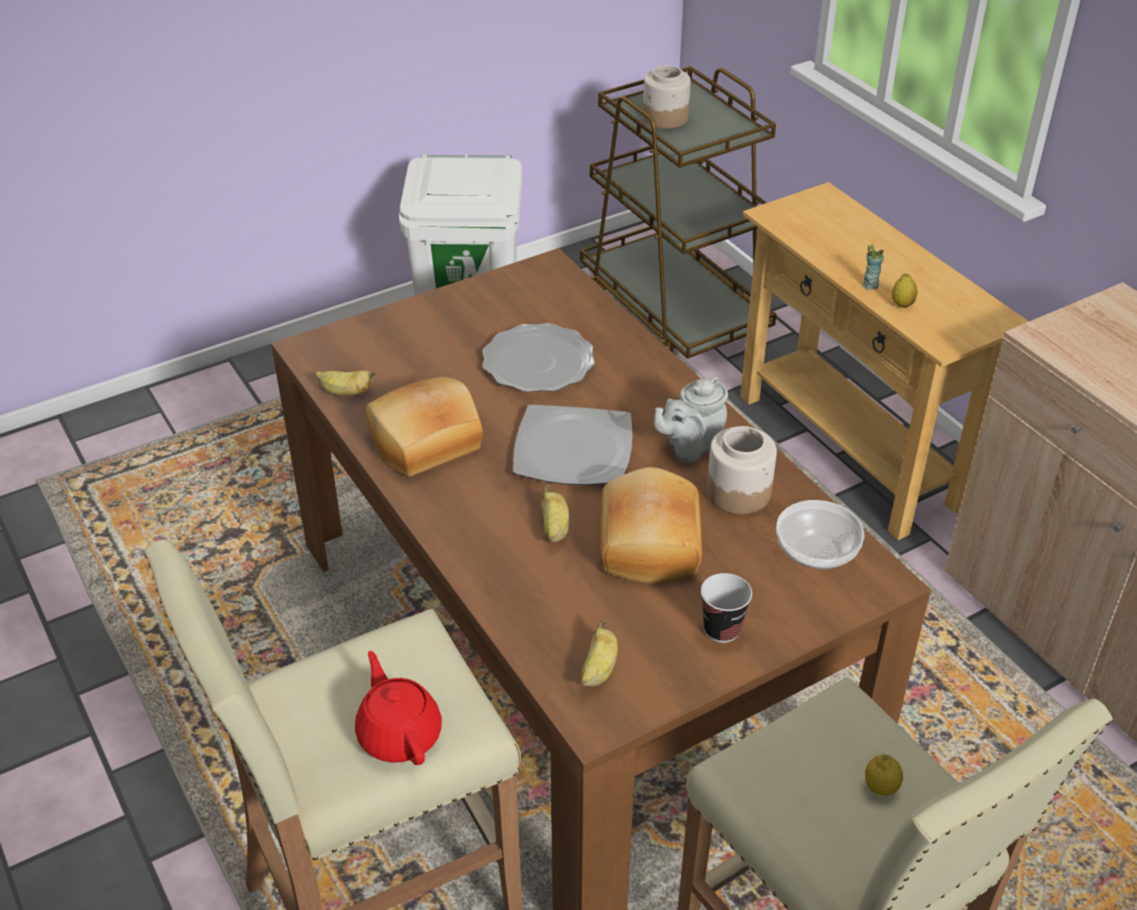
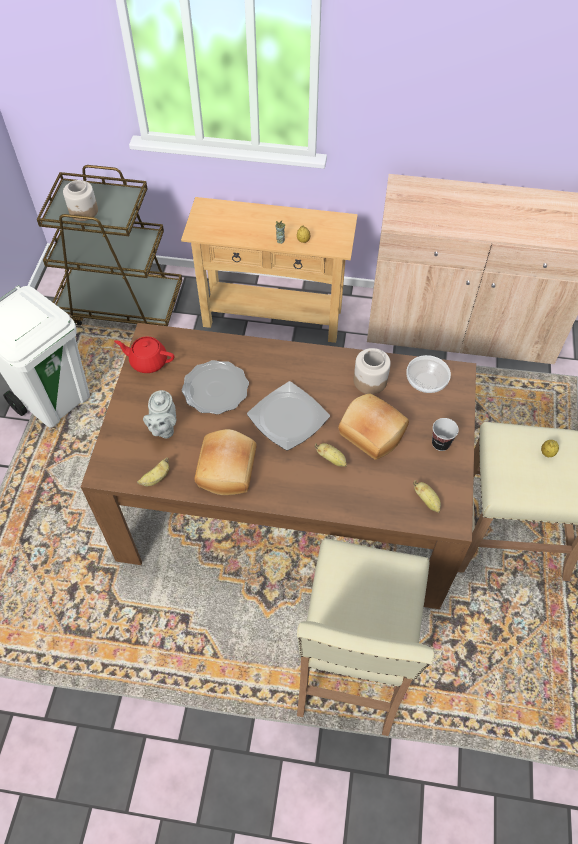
camera: 50 degrees left, 15 degrees up
(399, 734) = (393, 598): red teapot -> red teapot (148, 361)
(690, 448) = (327, 376): grey teapot -> grey teapot (163, 428)

